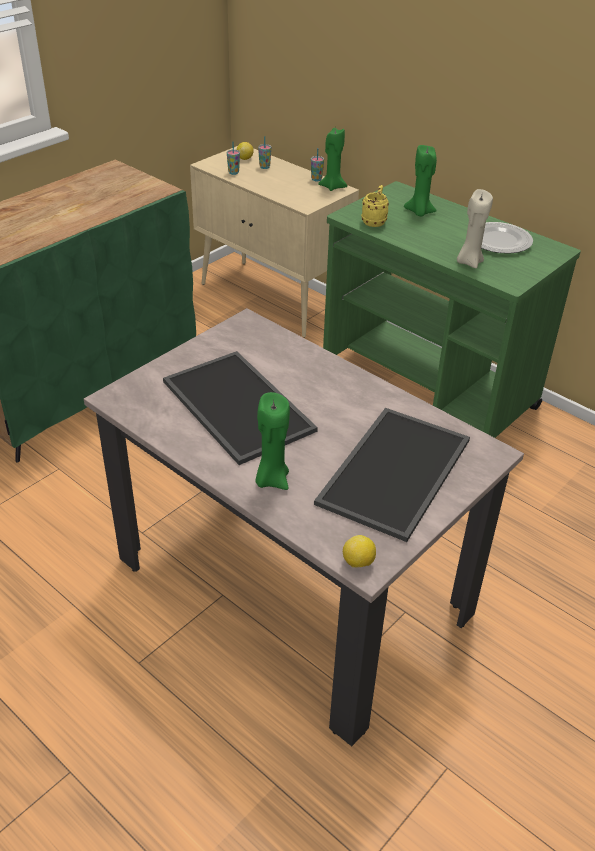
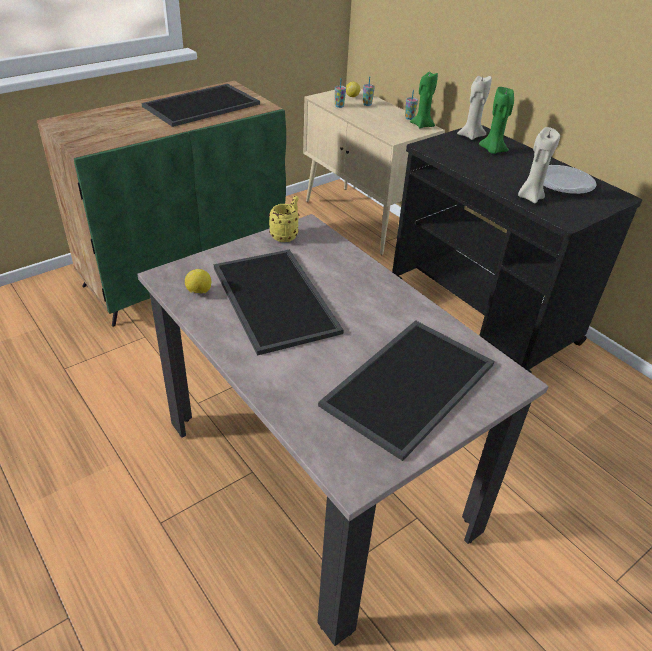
camera: 10 degrees right, 0 degrees up
(89, 195) = (201, 104): none -> tray
(271, 479) = (284, 374): green candle -> none
(358, 563) = (345, 475): lemon -> lemon (199, 292)
(374, 221) = (449, 153): yellow mug -> yellow mug (286, 234)
(392, 197) = (470, 136): none -> beige candle
(429, 389) = (483, 313): green cart -> black cart

